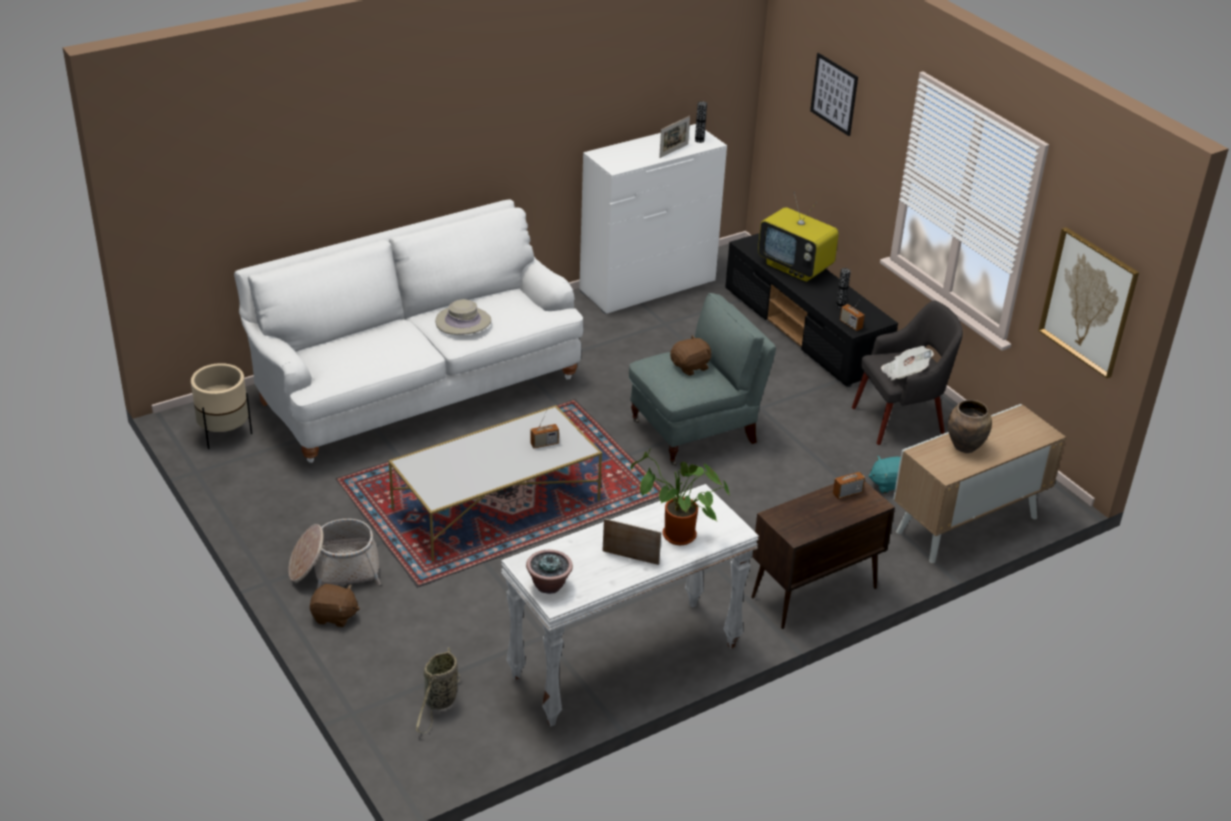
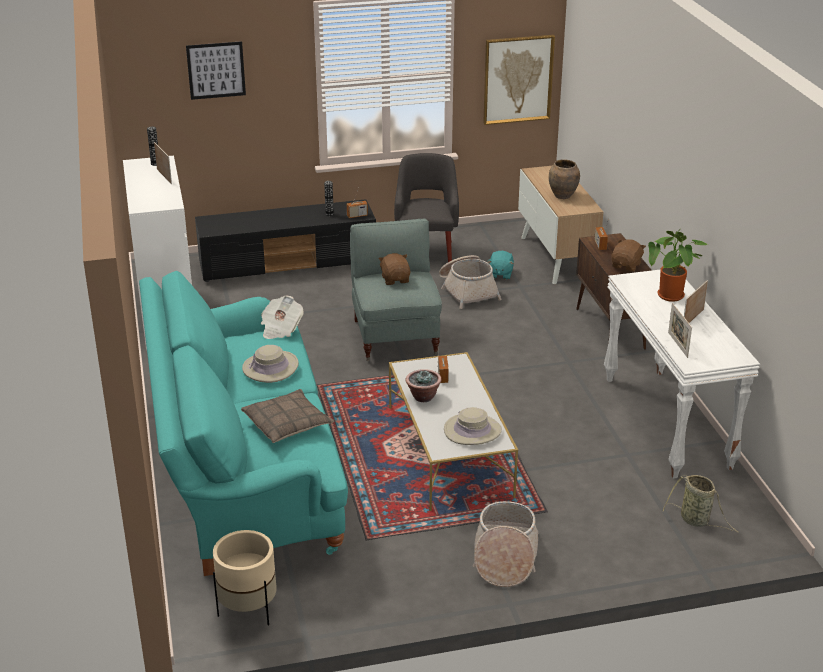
camera: 70 degrees left, 5 degrees down
(334, 616) = (572, 566): brown plush toy -> brown plush toy (626, 266)
(375, 350) = (287, 423): none -> pillow
(416, 388) = (243, 469): white sofa -> turquoise sofa
(452, 478) = (472, 430): none -> beige hat
(549, 585) = (721, 357): potted plant -> potted plant (423, 397)
(562, 550) = (678, 345): none -> picture frame
(796, 267) = (261, 219): television -> none
(831, 465) = (467, 291): none -> basket
(904, 373) = (436, 209): newspaper -> newspaper (280, 329)

